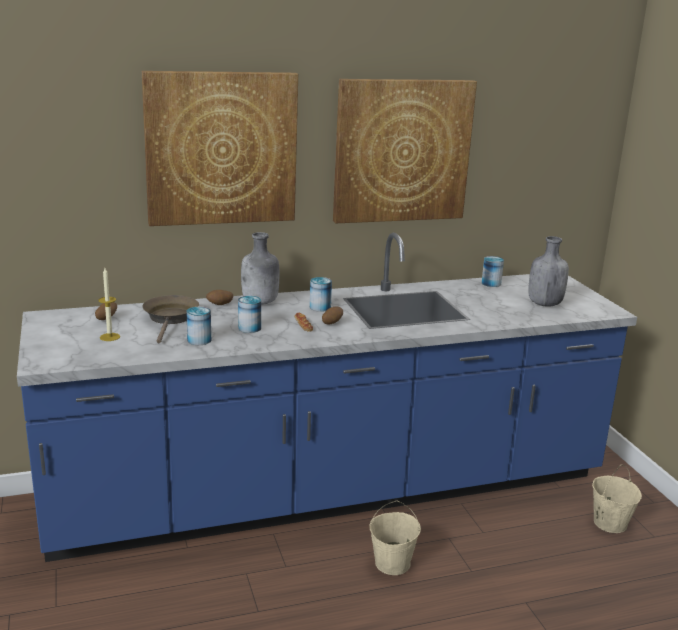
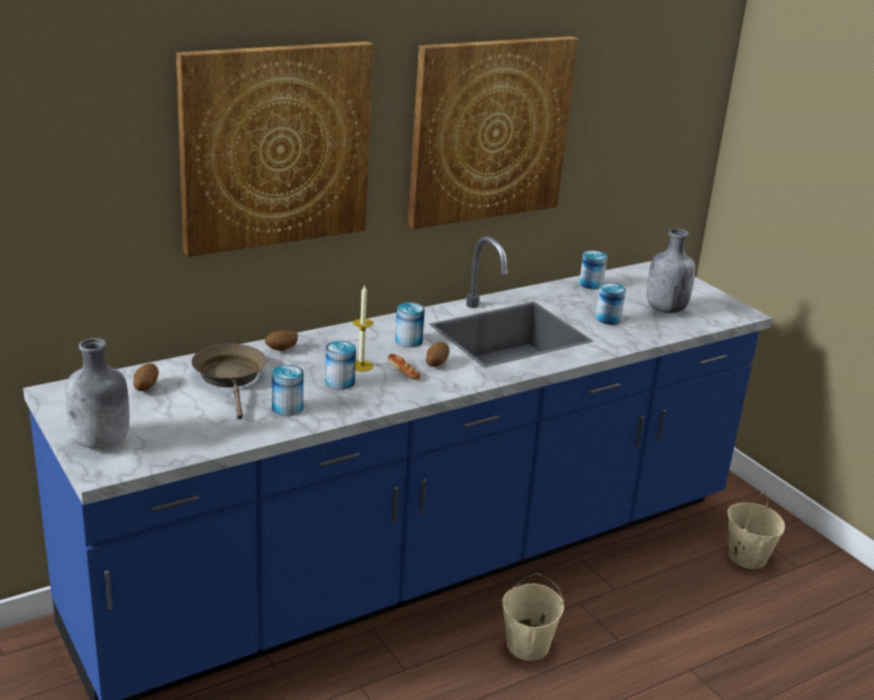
camera: 15 degrees left, 5 degrees up
(110, 337) = (168, 416): candle -> candle (361, 366)
(260, 302) = (331, 341): grey bottle -> grey bottle (101, 442)
(491, 306) = (608, 319): none -> can

